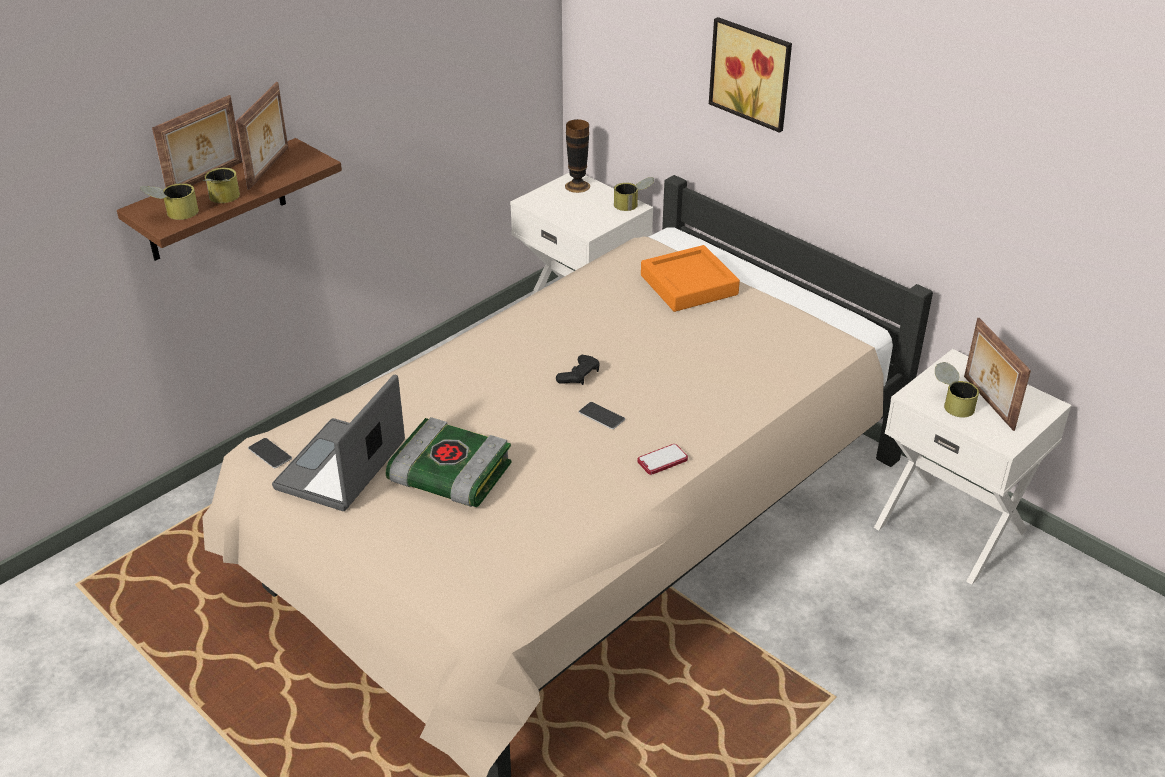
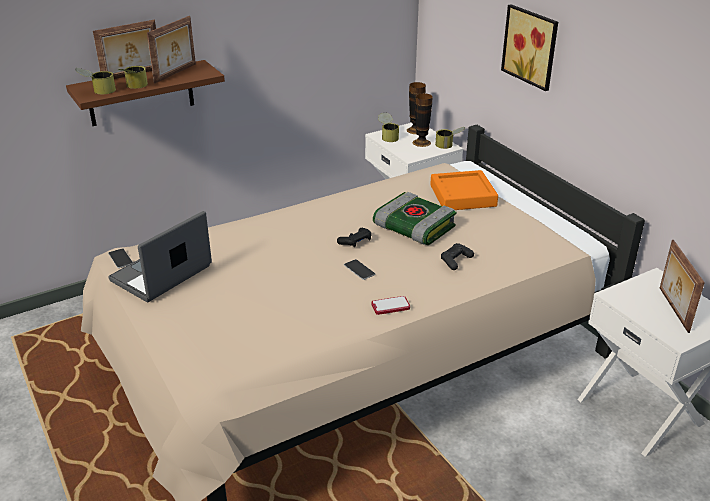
camera: 15 degrees right, 5 degrees down
(448, 475) = (231, 291): book -> book (412, 227)
(594, 205) = (421, 142): none -> vase
(717, 382) = (455, 260): none -> black game controller
(952, 403) = (642, 305): can -> can (388, 136)

